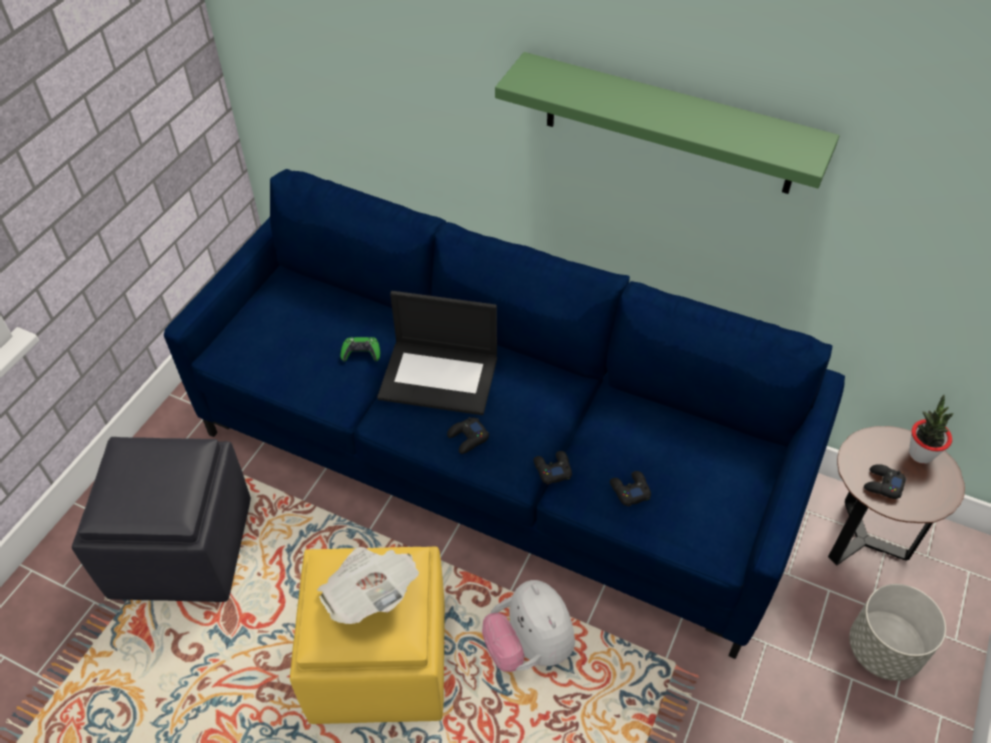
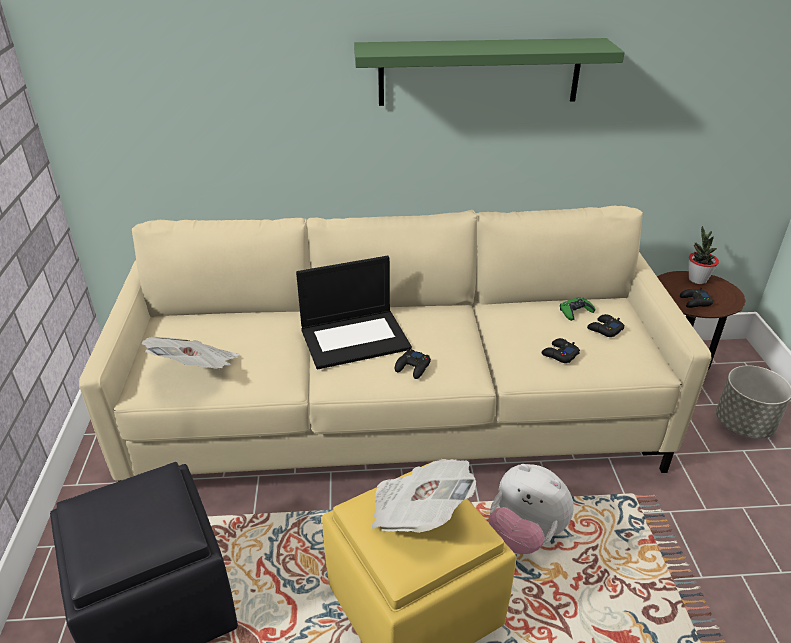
camera: 30 degrees left, 15 degrees down
(275, 353) = (197, 370): none -> newspaper
(361, 353) = (276, 345): green game controller -> green game controller (575, 312)
(497, 457) = (396, 418): blue sofa -> beige sofa
(552, 469) = (493, 363): black game controller -> black game controller (604, 329)

